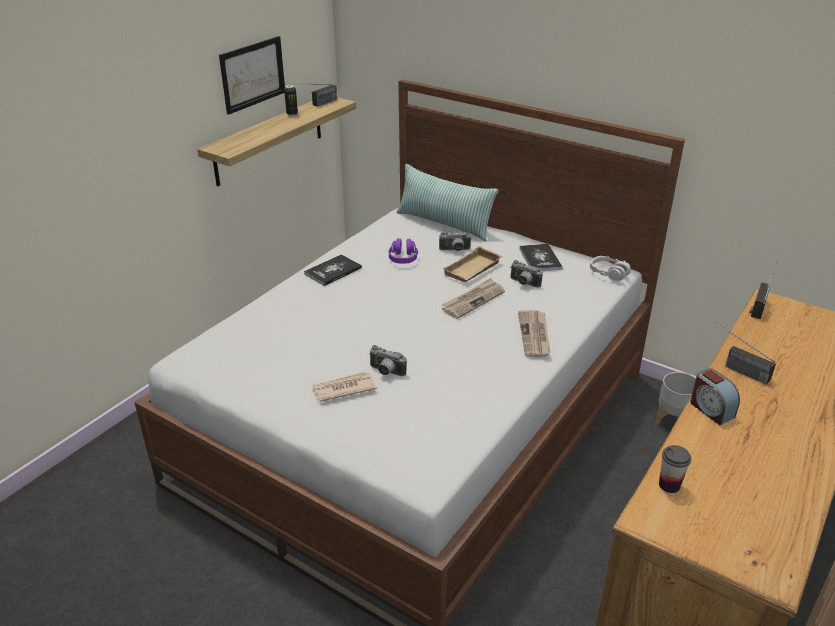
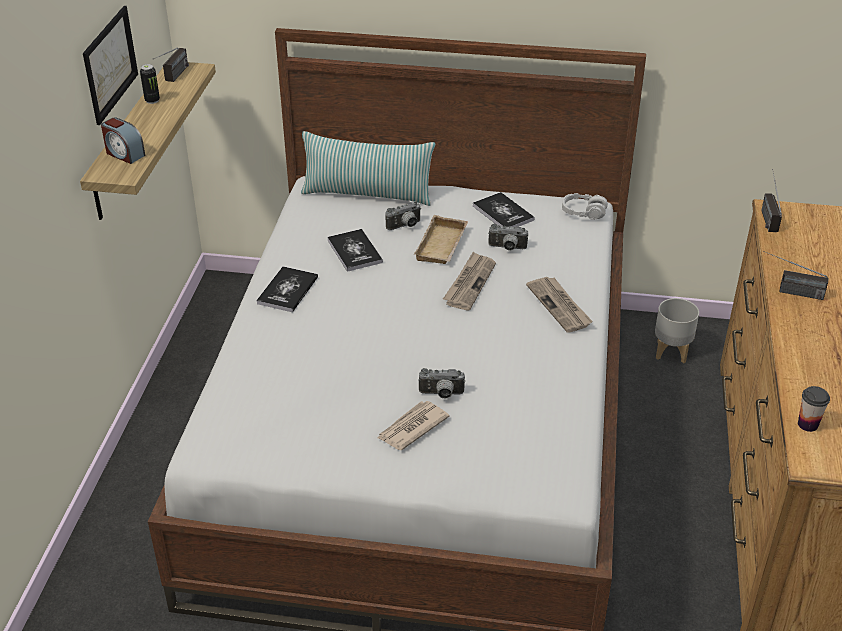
camera: 25 degrees left, 5 degrees up
(403, 258) = (354, 251): purple headphones -> book
(711, 409) = (794, 340): alarm clock -> alarm clock (124, 154)

